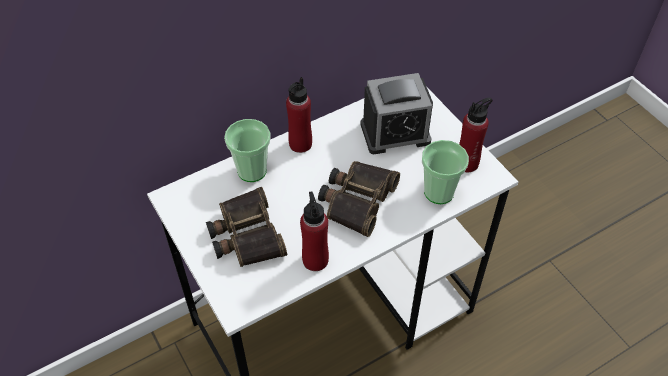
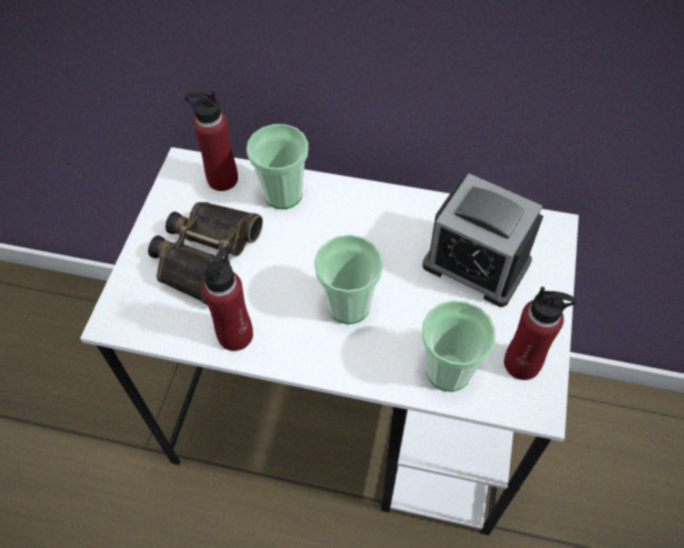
camera: 45 degrees right, 5 degrees up
(300, 144) = (360, 201): red bottle -> red bottle (222, 179)
(356, 200) = (349, 305): binoculars -> cup

